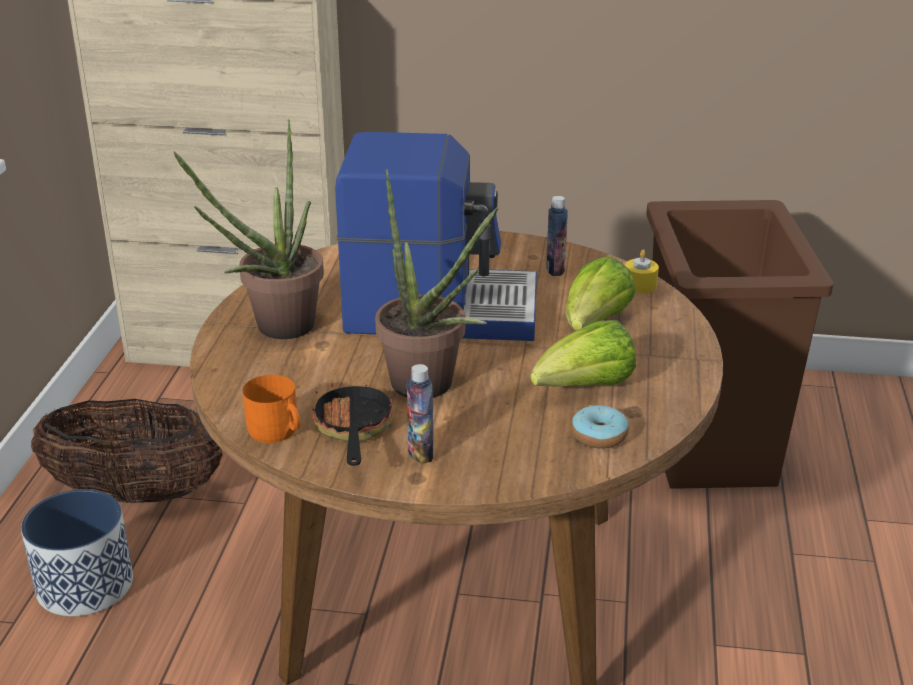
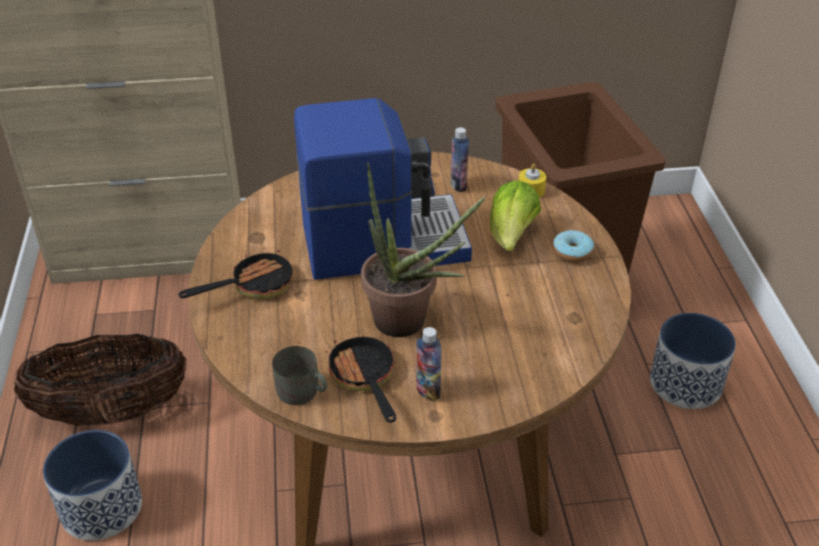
camera: 15 degrees left, 10 degrees up
(274, 329) = (253, 286): potted plant -> frying pan
(277, 432) = (302, 393): orange mug -> grey mug
(585, 388) = (529, 301): lettuce -> none
(599, 436) = (558, 346): donut -> donut (572, 252)
(836, 583) = (685, 383): none -> planter

